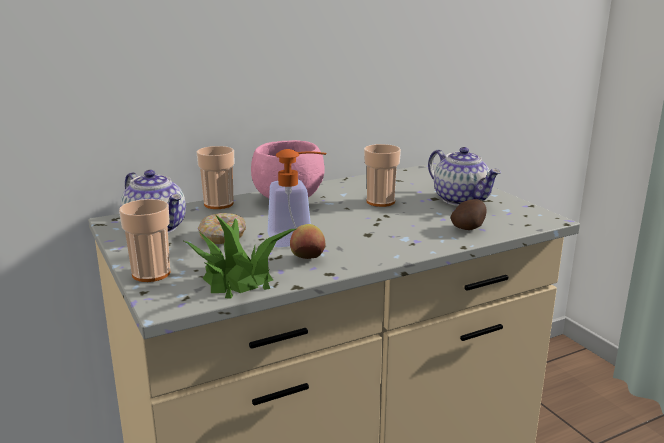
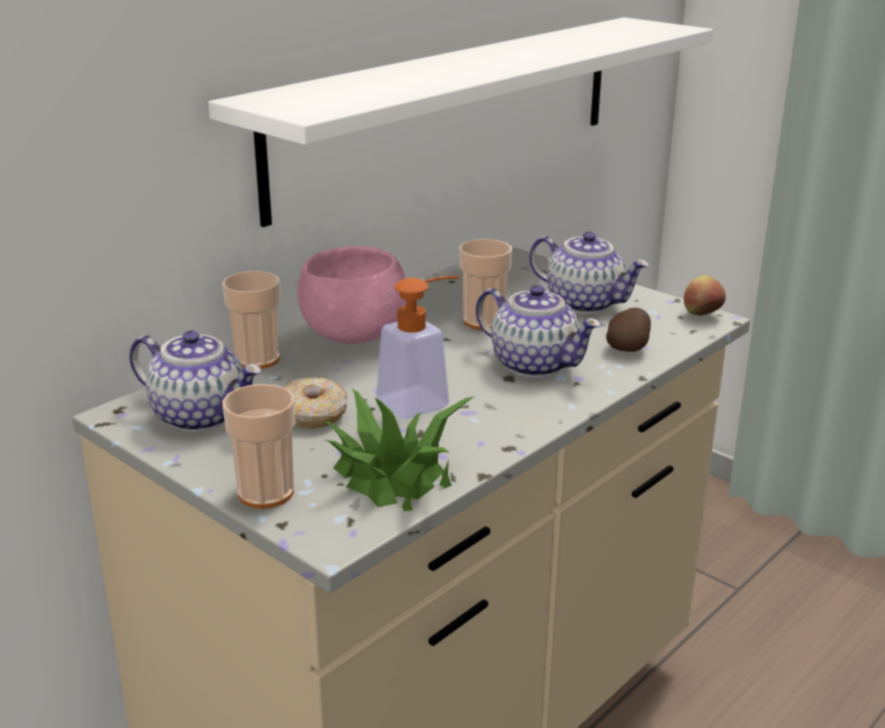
camera: 20 degrees left, 5 degrees up
(308, 259) = (462, 430): apple -> apple (701, 315)
(392, 229) = (533, 364): none -> teapot
(396, 64) = (453, 110): none -> white shelf

